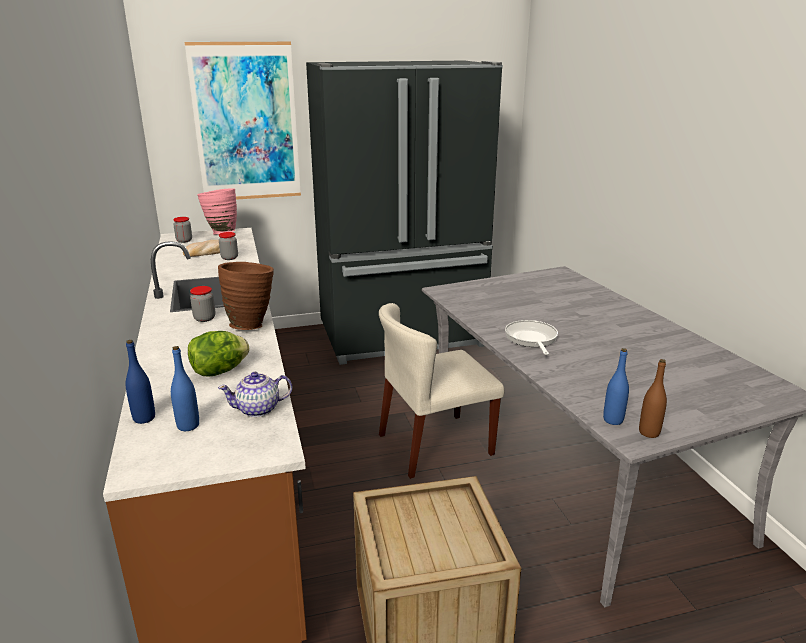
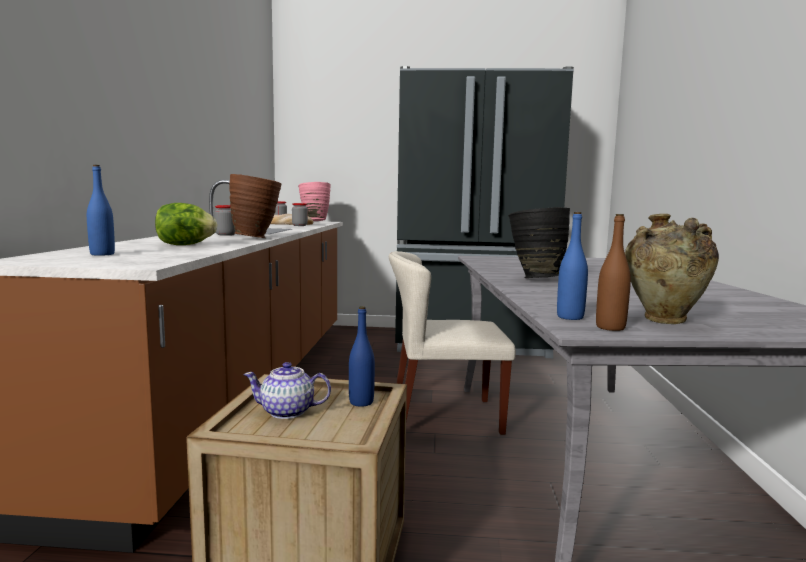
camera: 20 degrees right, 15 degrees down
(144, 418) = (78, 250): blue bottle -> blue bottle (361, 402)
(246, 123) = (353, 138): picture -> none
(258, 409) = (176, 255): teapot -> teapot (288, 412)
(531, 339) = (534, 278): frying pan -> black vase
(673, 412) = (664, 321): none -> beige vase

